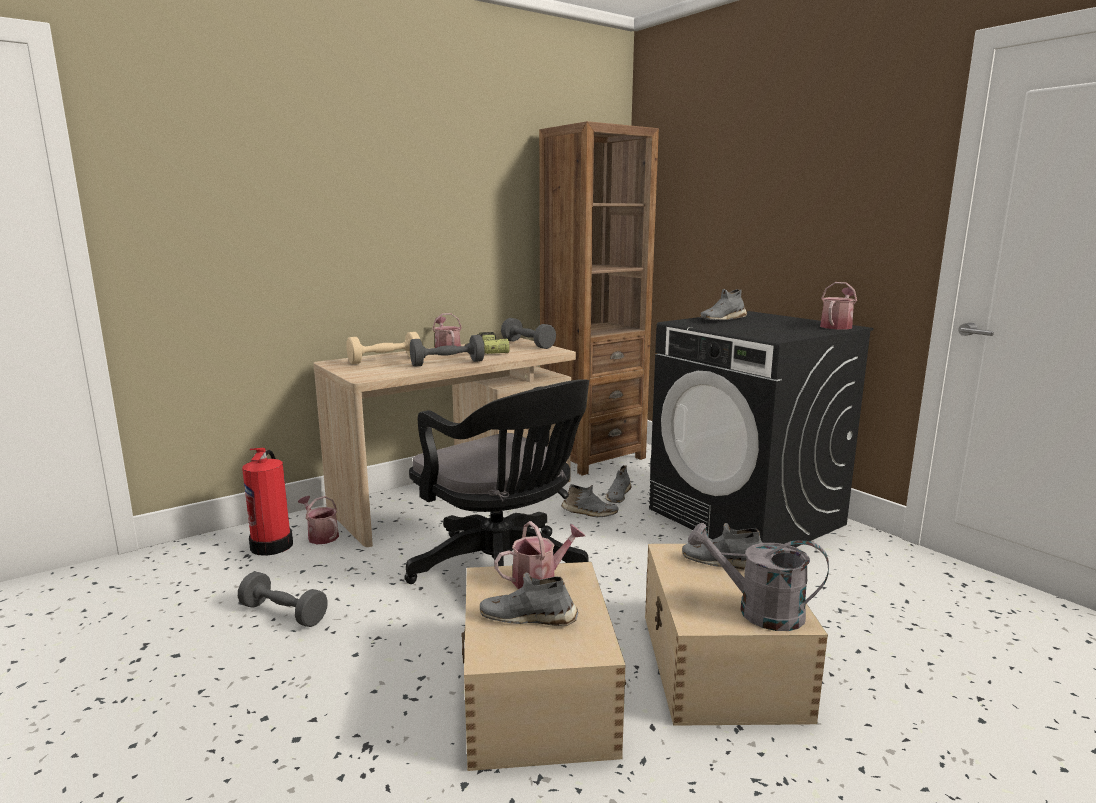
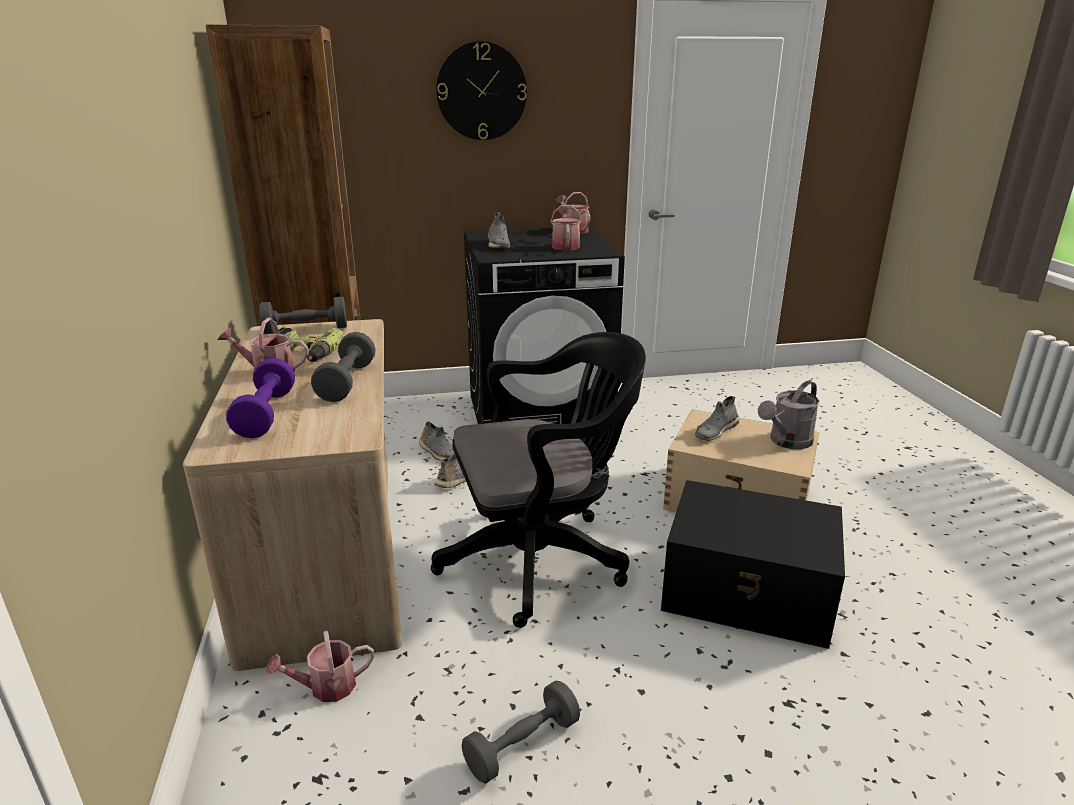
camera: 65 degrees left, 10 degrees up
(273, 545) = (308, 744): fire extinguisher -> none
(385, 360) = (266, 414): beige dumbbell -> purple dumbbell
(528, 617) = (768, 529): grey shoe -> none
(536, 697) = (749, 592): beige storage box -> black storage box
(539, 579) = (707, 509): watering can -> watering can (565, 246)
(787, 175) = (481, 91): none -> wall clock

